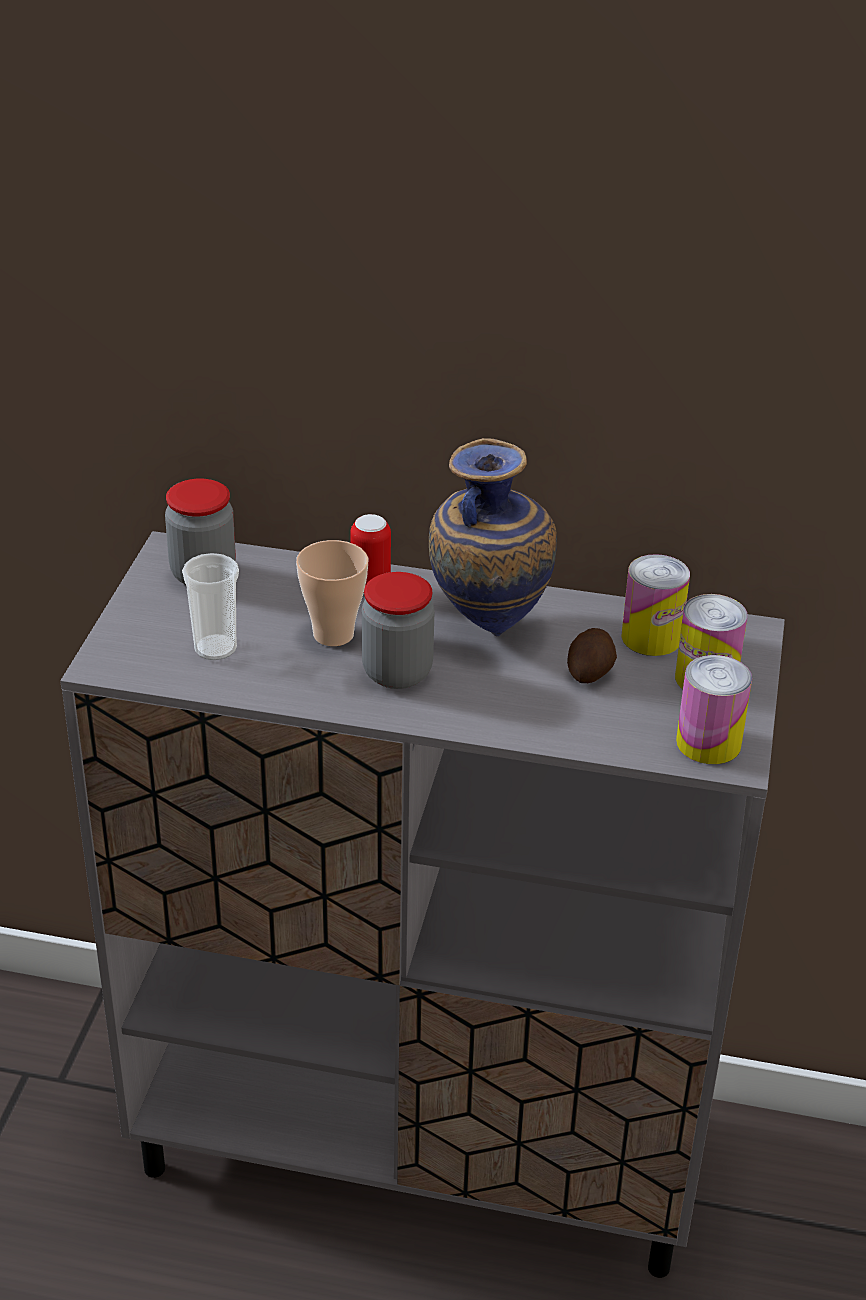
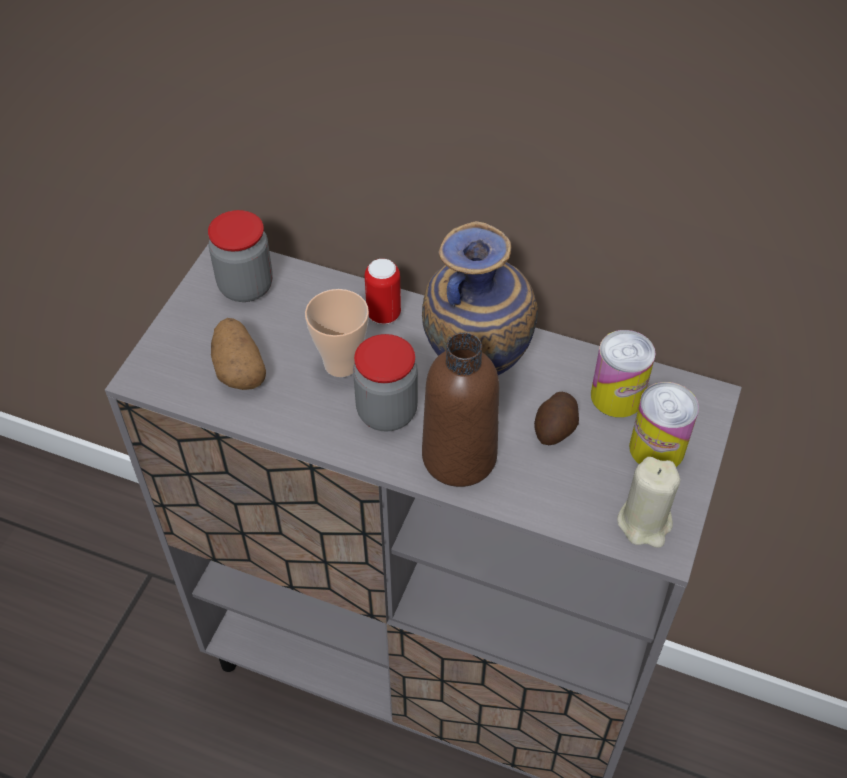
camera: 10 degrees right, 15 degrees up
(215, 648) = (239, 368): cup -> potato
(489, 705) = (459, 457): none -> brown bottle
(708, 743) = (644, 522): can -> beige candle

